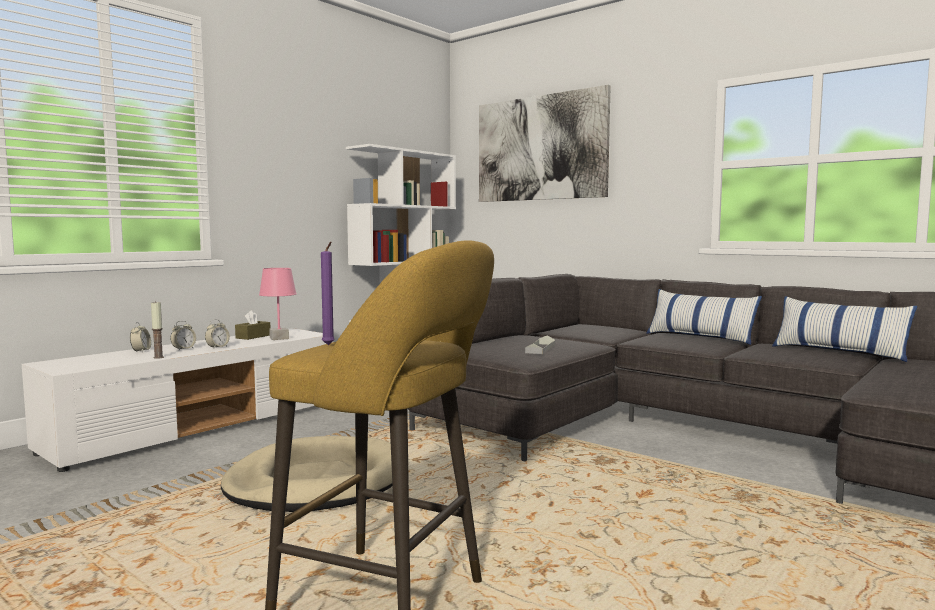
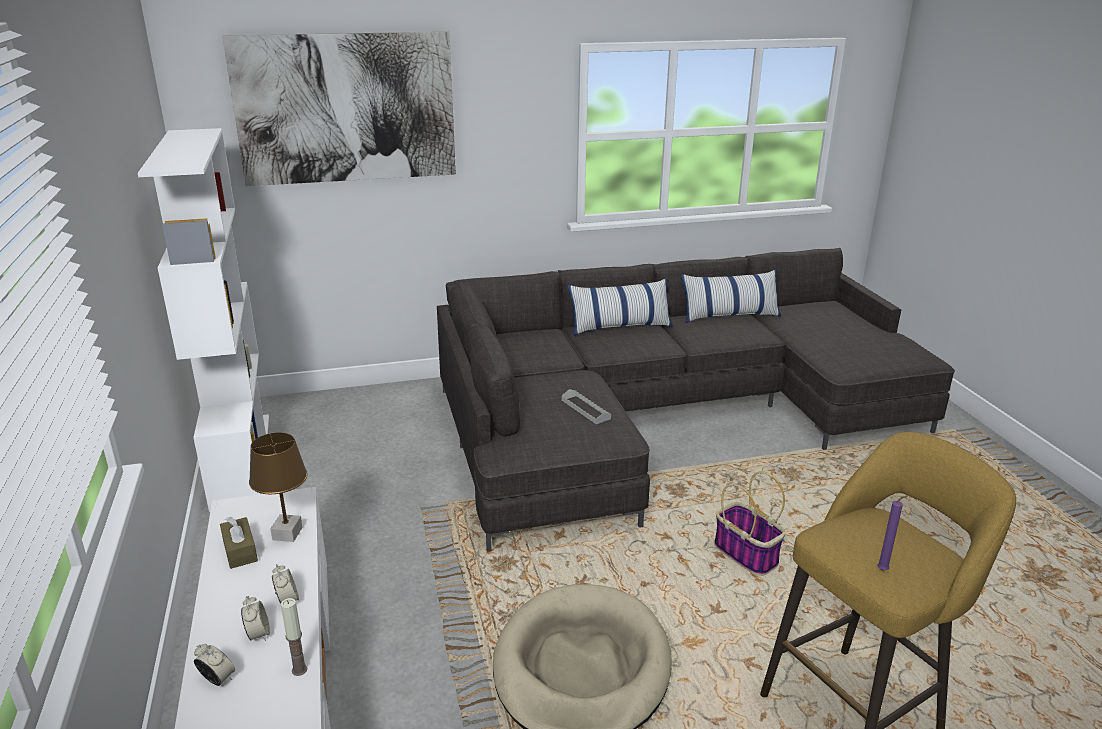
camera: 55 degrees left, 20 degrees up
(279, 338) = (287, 534): pink table lamp -> brown table lamp
(562, 506) = (747, 554): none -> basket

